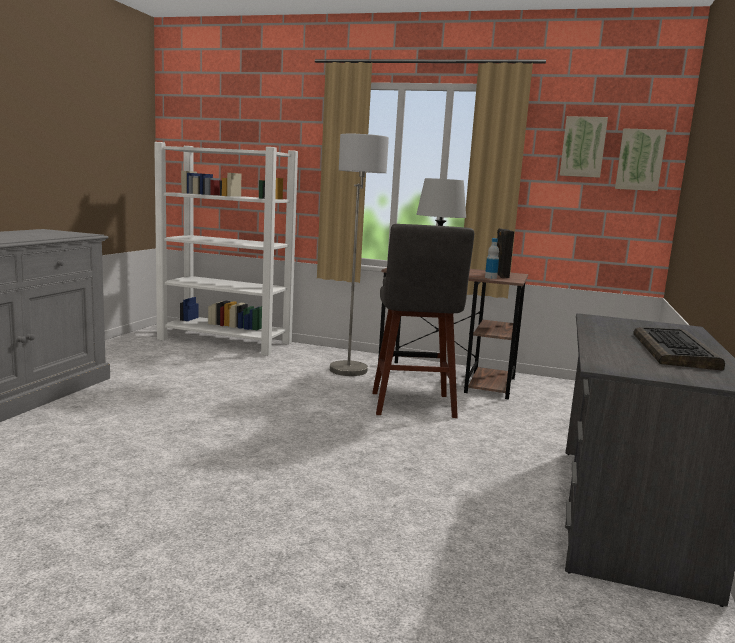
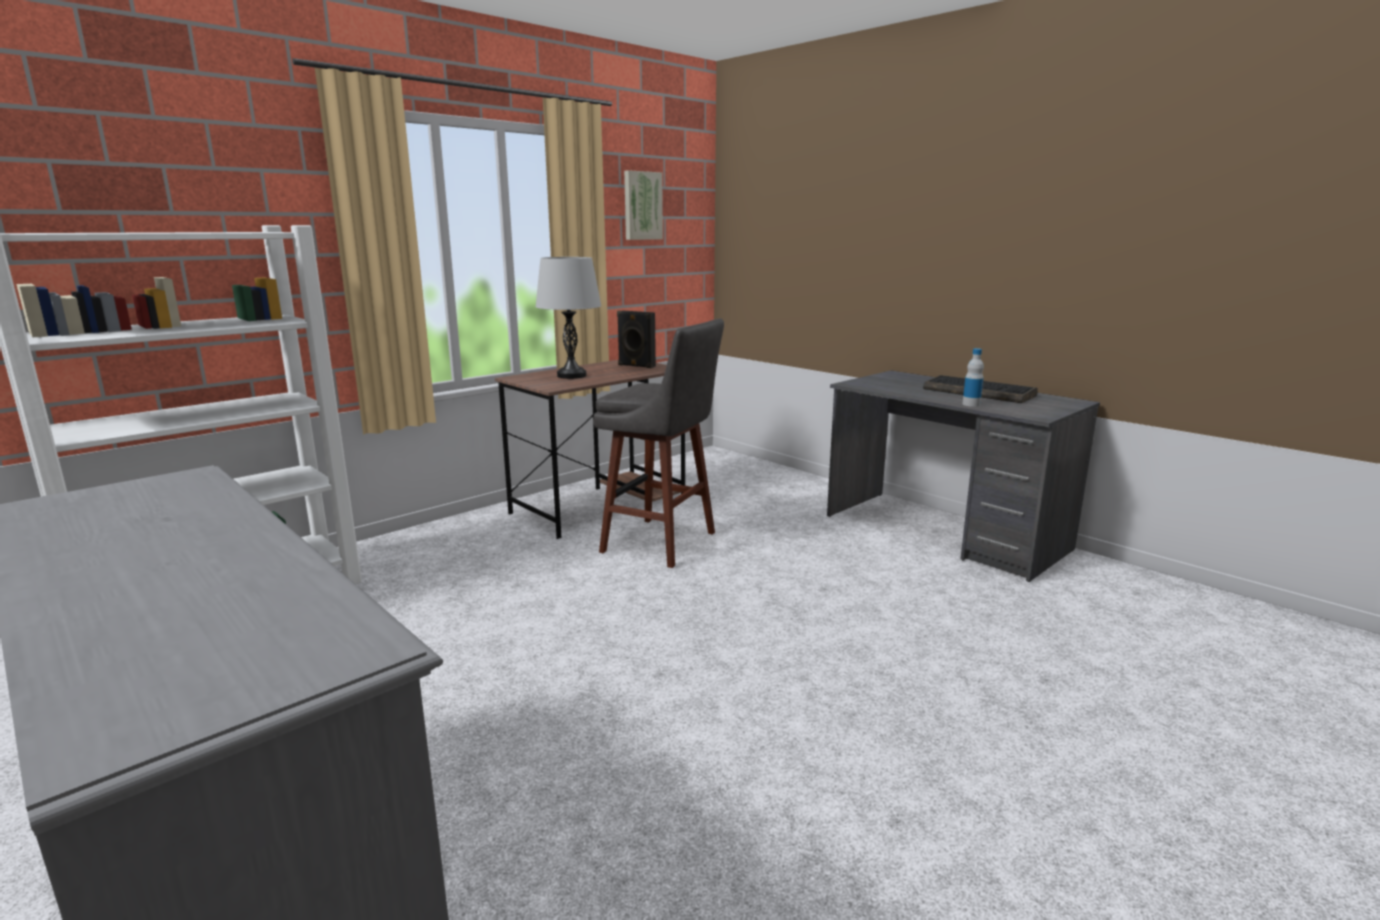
camera: 60 degrees left, 5 degrees up
(350, 367) = (492, 541): grey floor lamp -> none
(490, 277) = (647, 370): bottle -> bottle (971, 404)
(640, 160) = (686, 218): picture -> none

